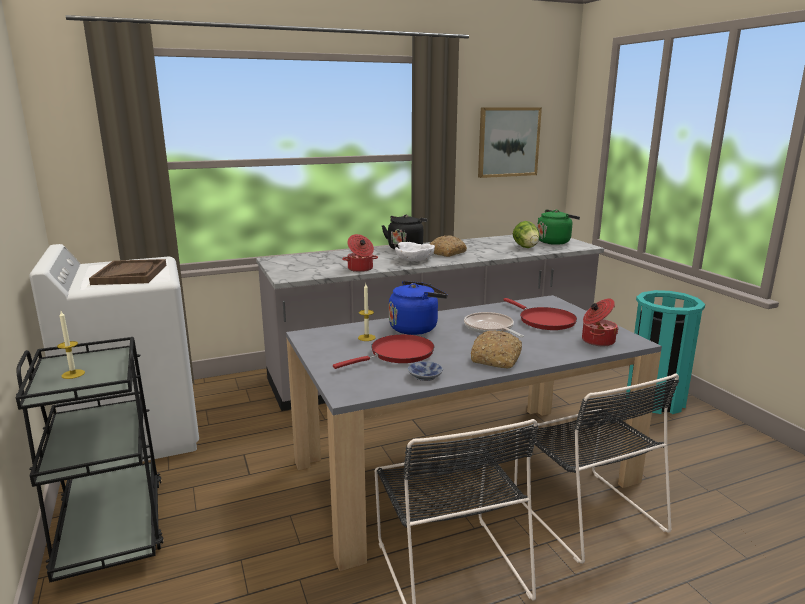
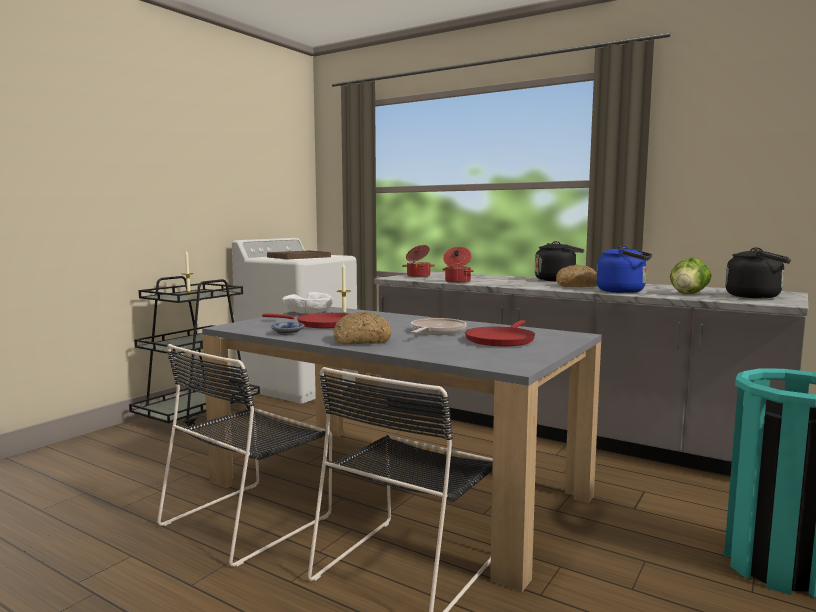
camera: 55 degrees right, 10 degrees down
(414, 260) = (525, 284): white bowl -> white bowl (309, 313)
(416, 328) = (391, 320): blue kettle -> blue kettle (624, 291)
(508, 142) = (749, 163): picture -> none
(554, 242) = (757, 296): green kettle -> black kettle
(597, 341) = (482, 357): cooking pot -> cooking pot (418, 276)

